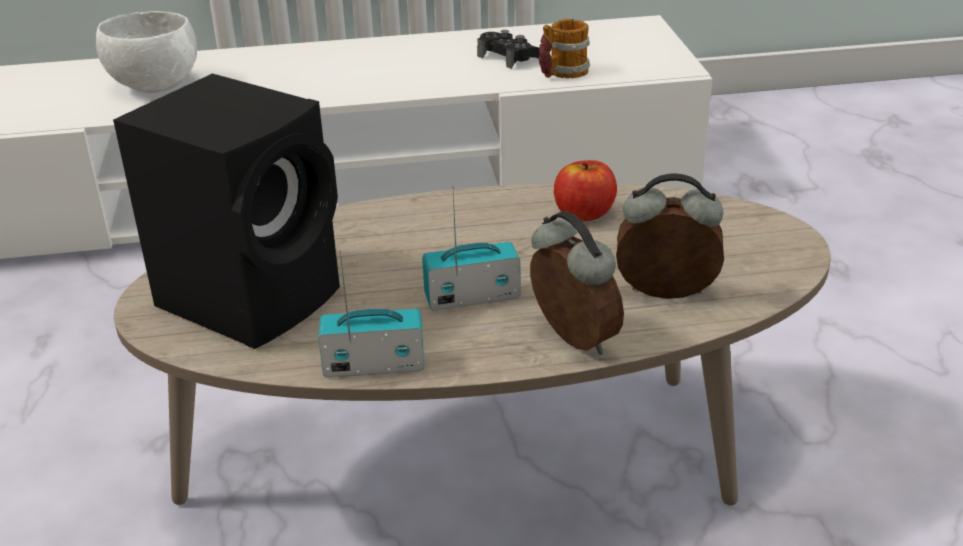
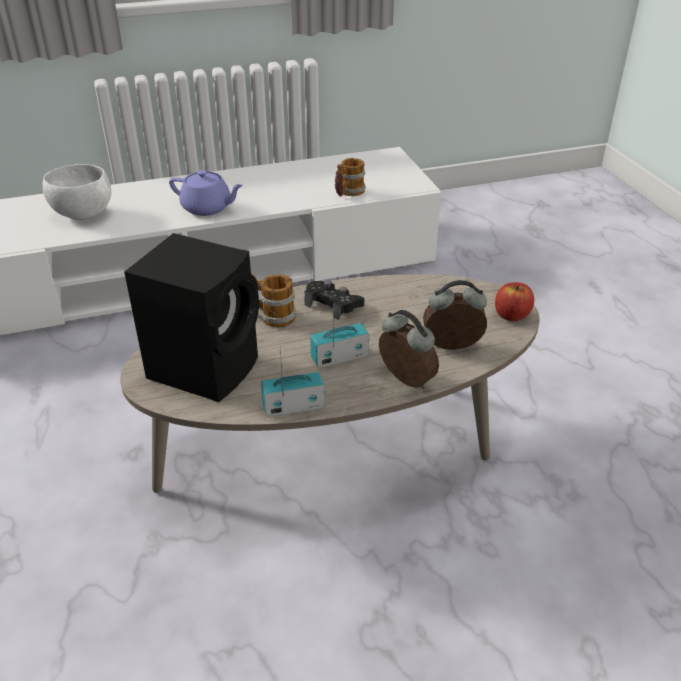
camera: 10 degrees left, 5 degrees up
(340, 85) = (208, 208): none -> purple teapot
(379, 231) = (270, 316): none -> mug
(509, 57) = (312, 182): black game controller -> black game controller (333, 304)
(584, 214) = (392, 296): apple -> apple (511, 315)

